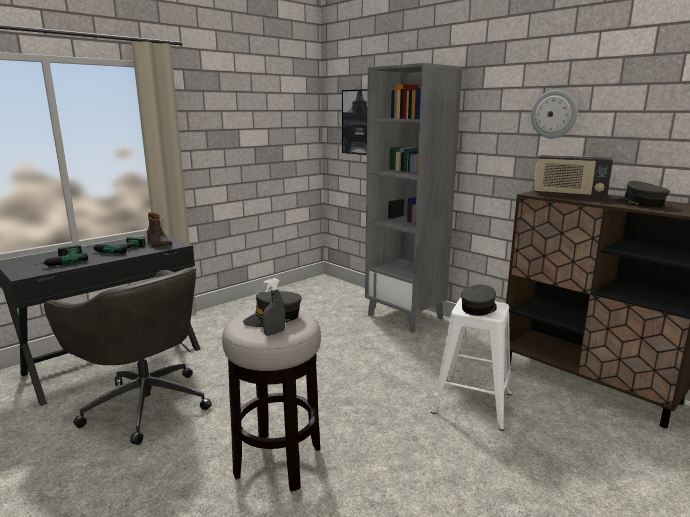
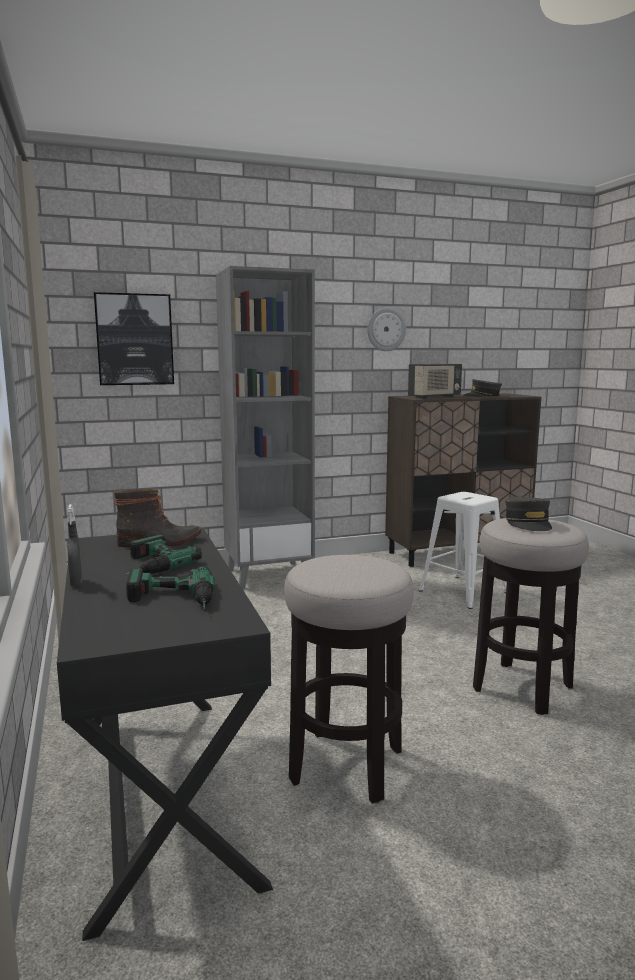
camera: 65 degrees left, 5 degrees down
(145, 403) = (347, 765): grey office chair -> stool
(274, 333) = (565, 526): grey spray bottle -> grey spray bottle (76, 583)
(478, 308) = (470, 497): grey cap -> none

